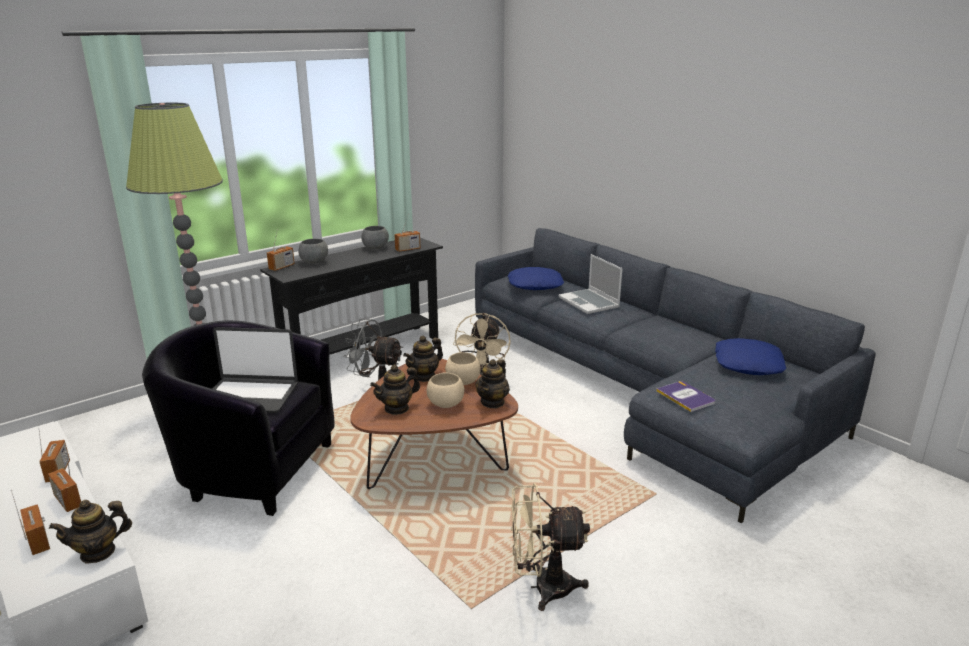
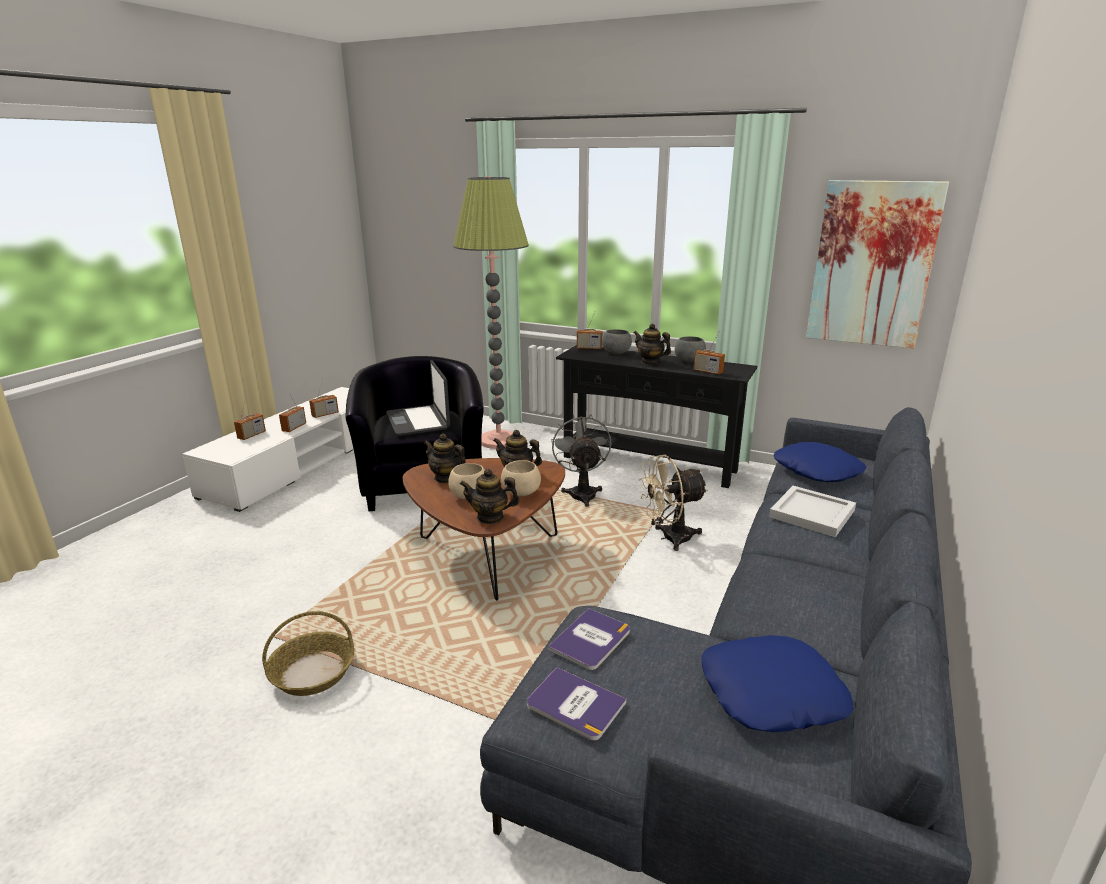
camera: 65 degrees right, 0 degrees up
(98, 552) = (243, 452): teapot -> teapot (650, 362)
(459, 141) = (872, 265): none -> picture
(542, 587) = (312, 673): beige fan -> basket
(590, 303) = (812, 514): laptop -> white tray
(743, 415) = (575, 704): none -> book

